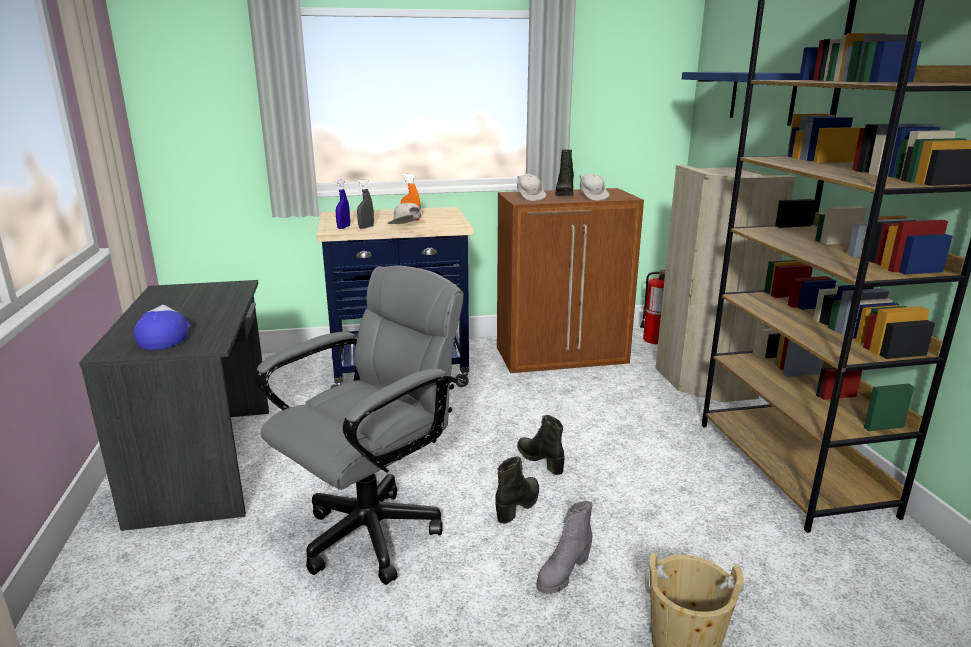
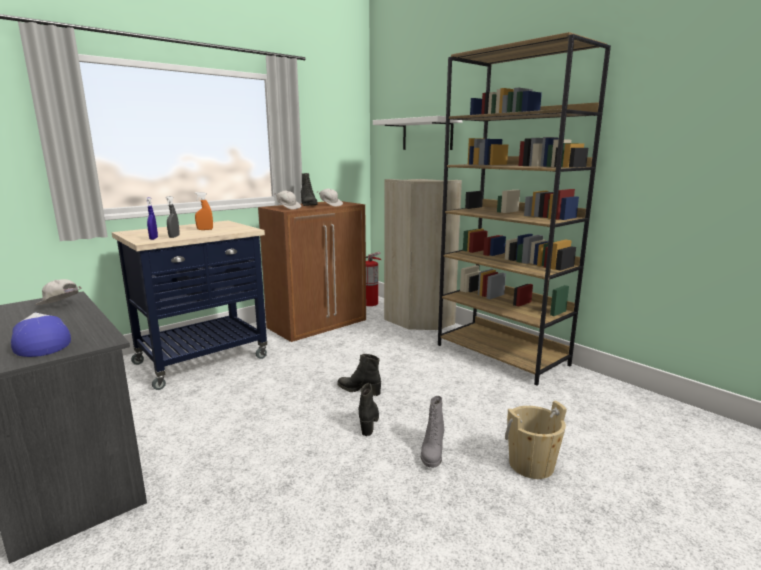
camera: 30 degrees left, 5 degrees down
(376, 531) = (278, 472): grey office chair -> none
(406, 227) = (209, 234): white cap -> white cap (60, 306)
(762, 97) = (427, 134): blue shelf -> white shelf

